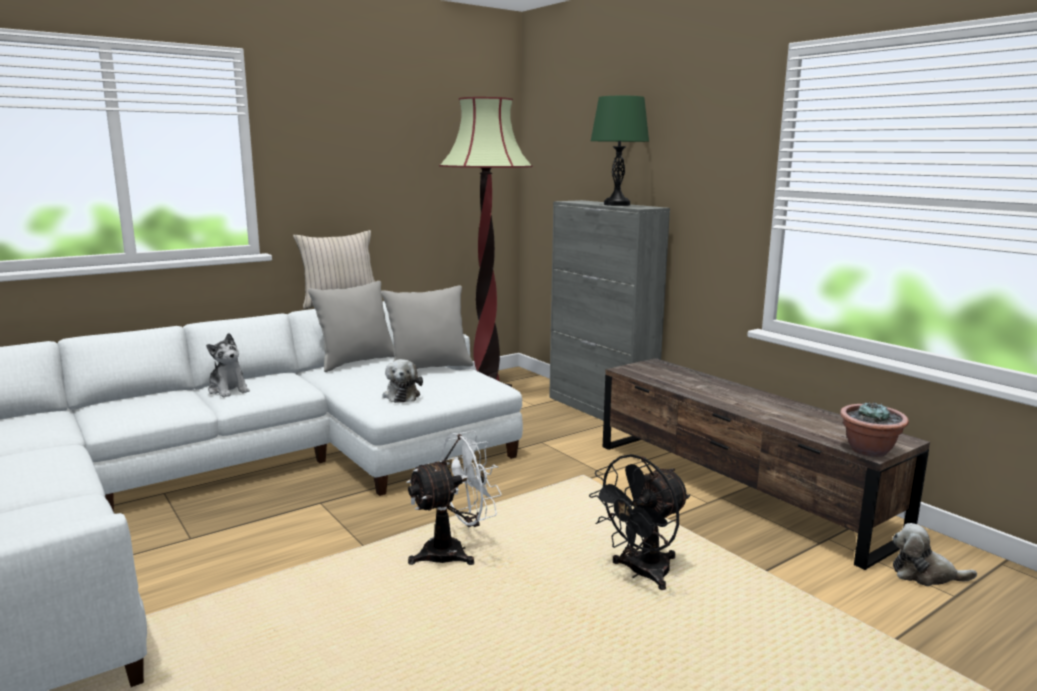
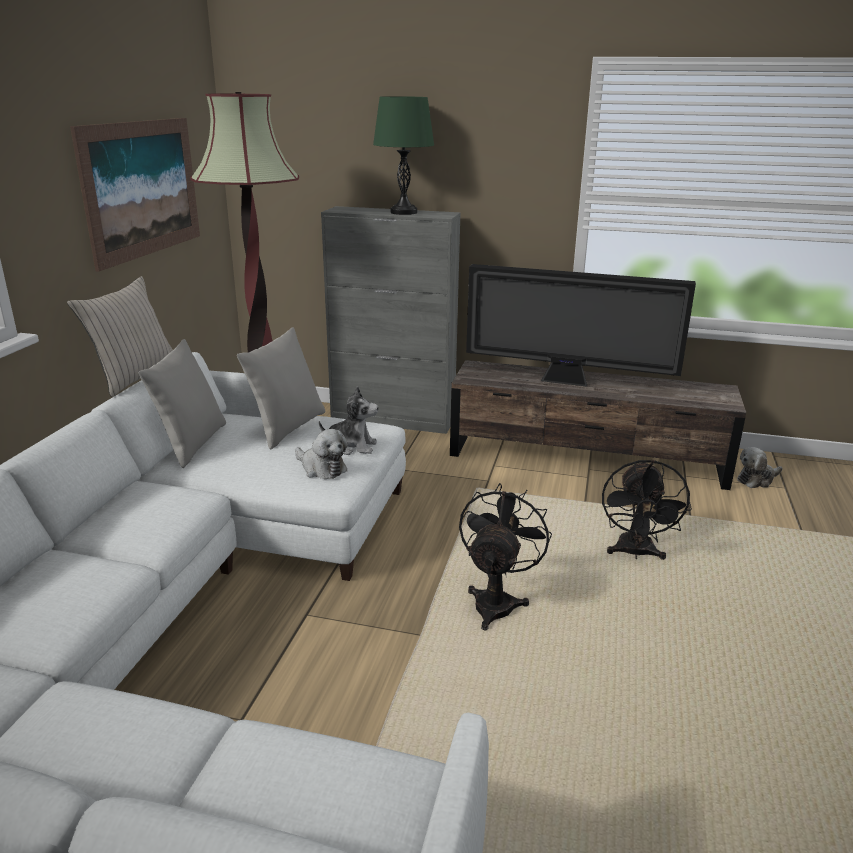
camera: 40 degrees left, 10 degrees up
(228, 390) = (116, 531): plush toy -> plush toy (352, 446)
(412, 171) = (142, 189): none -> picture
(454, 551) = (497, 601): white fan -> black fan
(719, 392) = (568, 382): none -> television
(869, 451) = (726, 404): potted plant -> none

